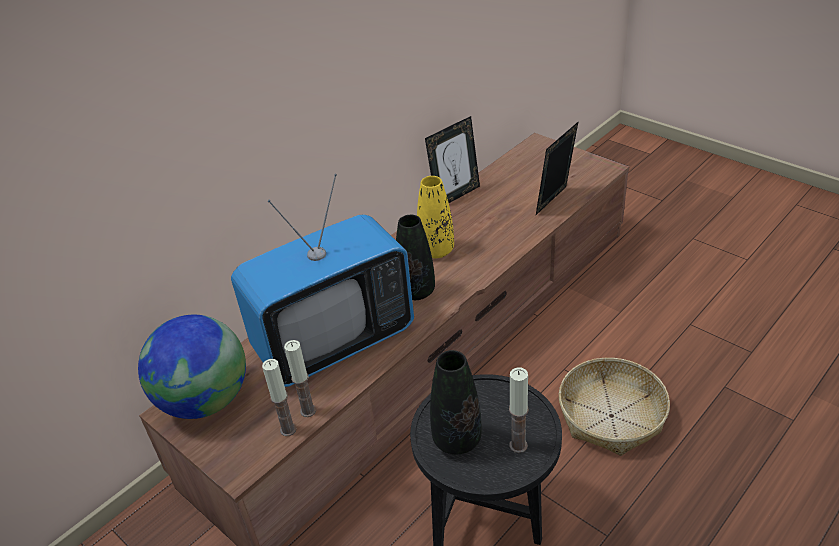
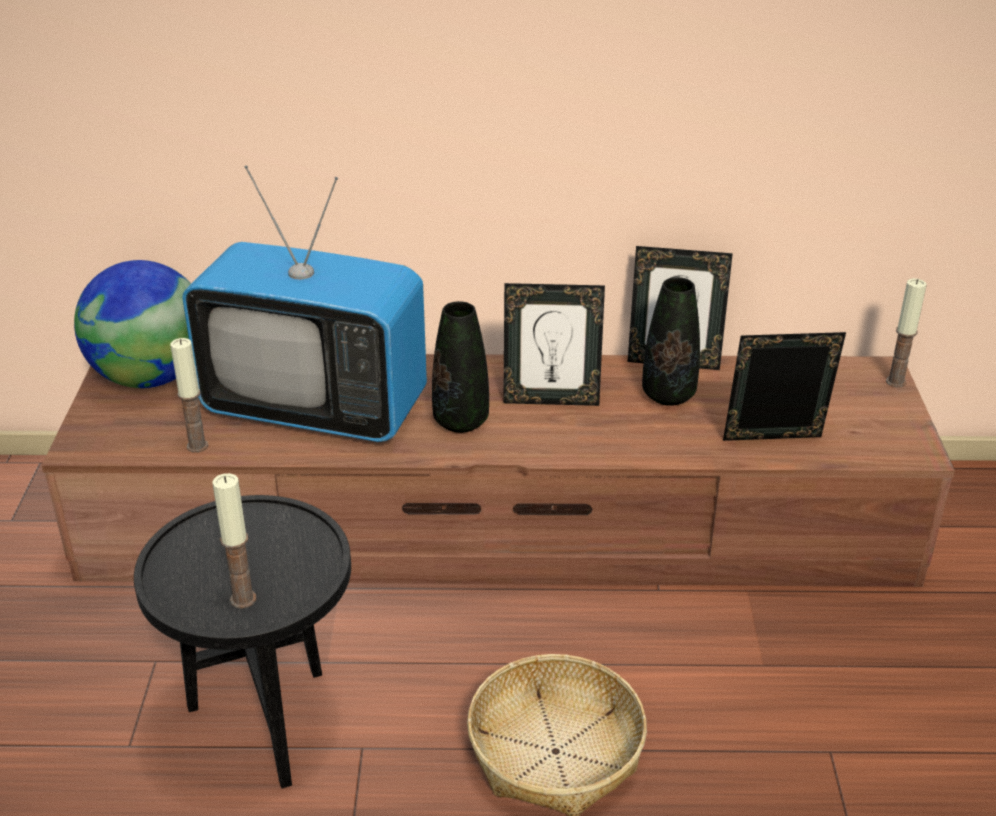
camera: 45 degrees right, 5 degrees down
(288, 429) = (159, 448): candle -> candle (895, 381)
(436, 251) = (551, 399): yellow vase -> picture frame
(457, 440) = (207, 547): black vase -> black vase (668, 395)

